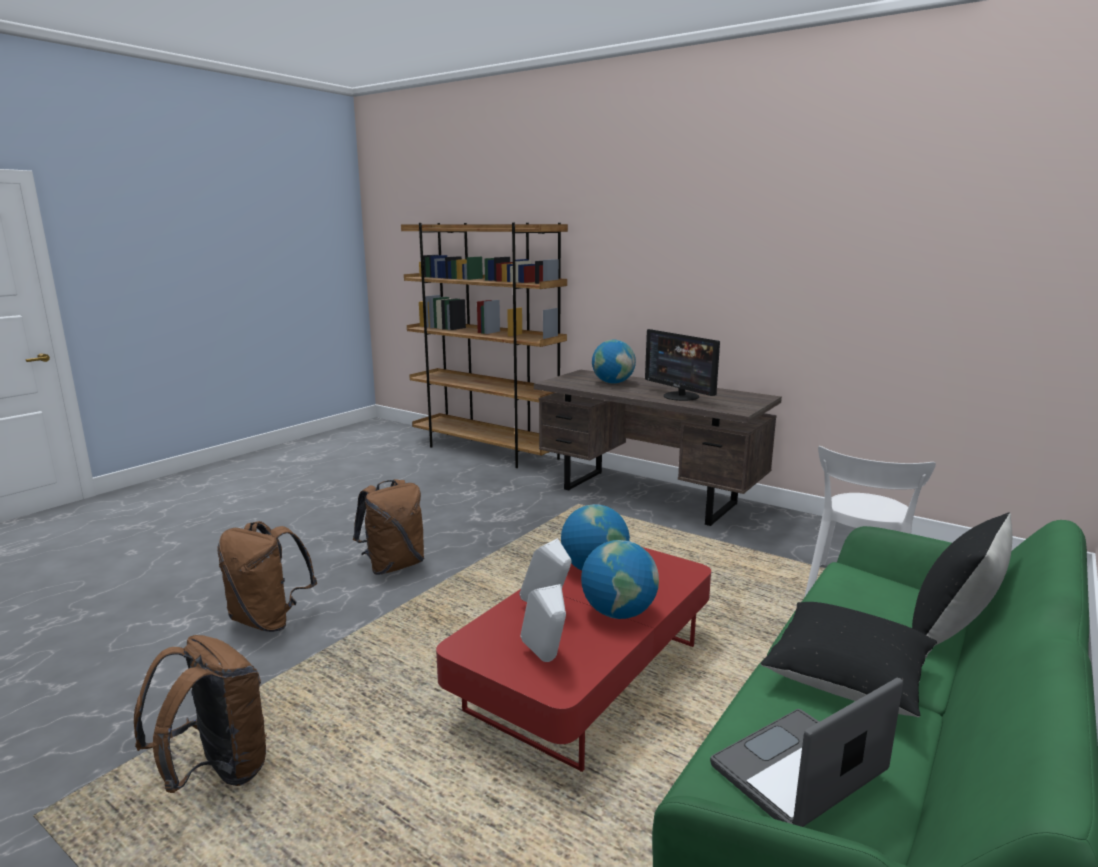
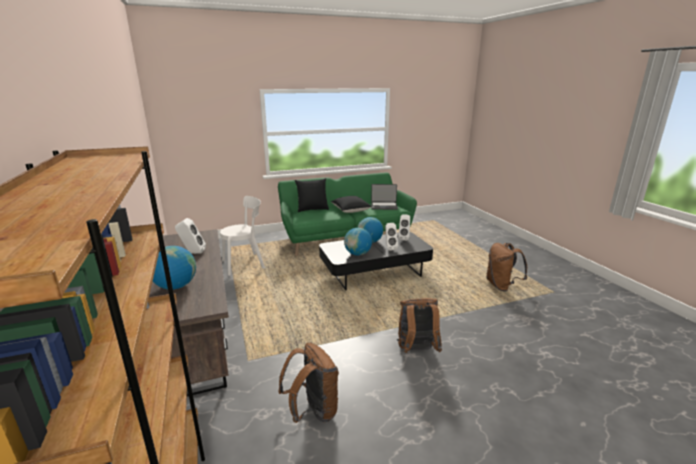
camera: 145 degrees left, 5 degrees up
(269, 620) = (493, 337): brown backpack -> brown backpack (313, 411)
(586, 677) = (374, 273): red coffee table -> black coffee table
(680, 396) = (192, 253): monitor -> white speaker

